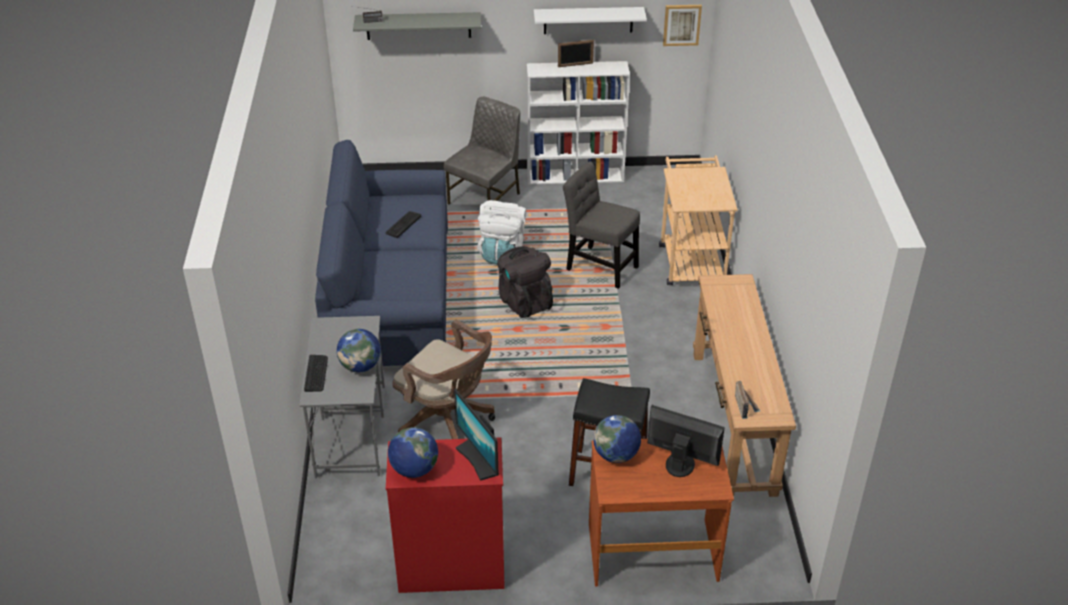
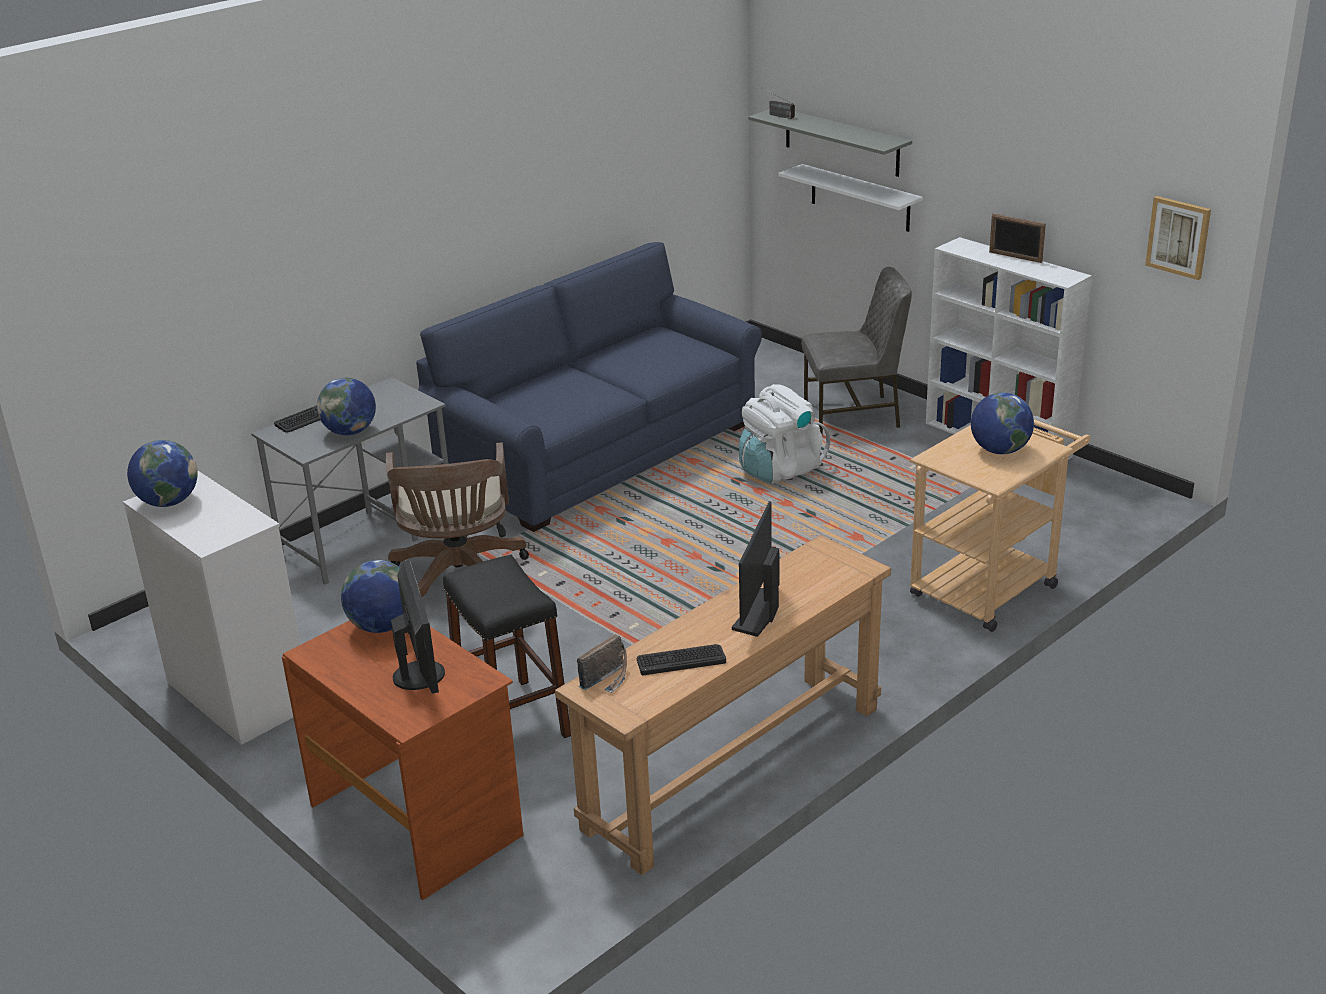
camera: 50 degrees right, 10 degrees down
(403, 224) = (643, 360): keyboard -> keyboard (681, 660)
(450, 567) = (237, 694): red dresser -> white dresser
(478, 459) = (225, 527): monitor -> monitor (758, 612)
(524, 301) = (721, 522): black backpack -> none
(588, 20) = (1046, 191): white shelf -> white shelf (860, 198)
(599, 266) = (864, 534): grey chair -> none
(701, 184) = (999, 450): none -> globe

